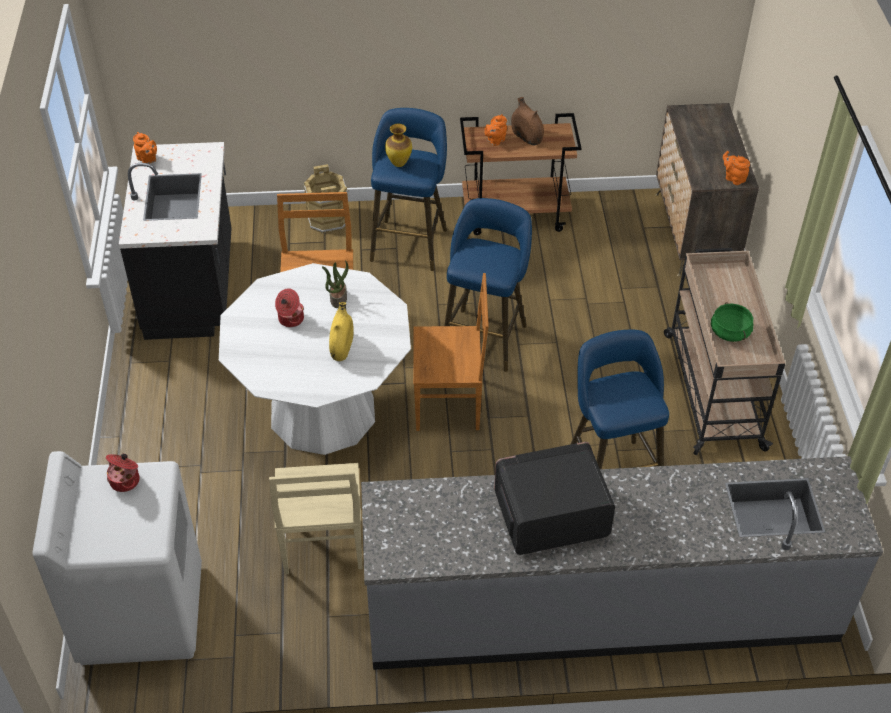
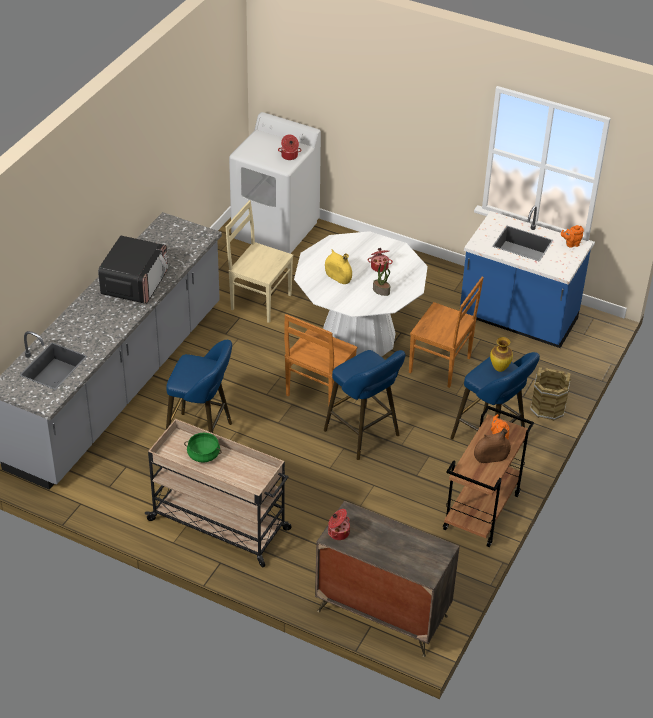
camera: 120 degrees right, 5 degrees down
(192, 287) = (517, 320): black counter -> blue counter
(734, 178) = (338, 532): orange teapot -> cooking pot

